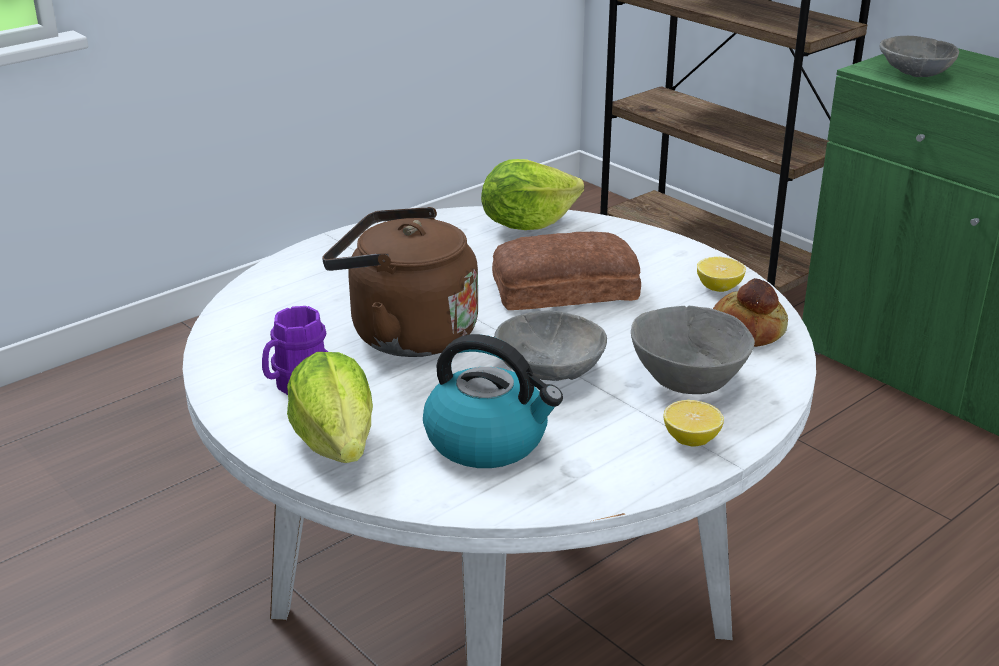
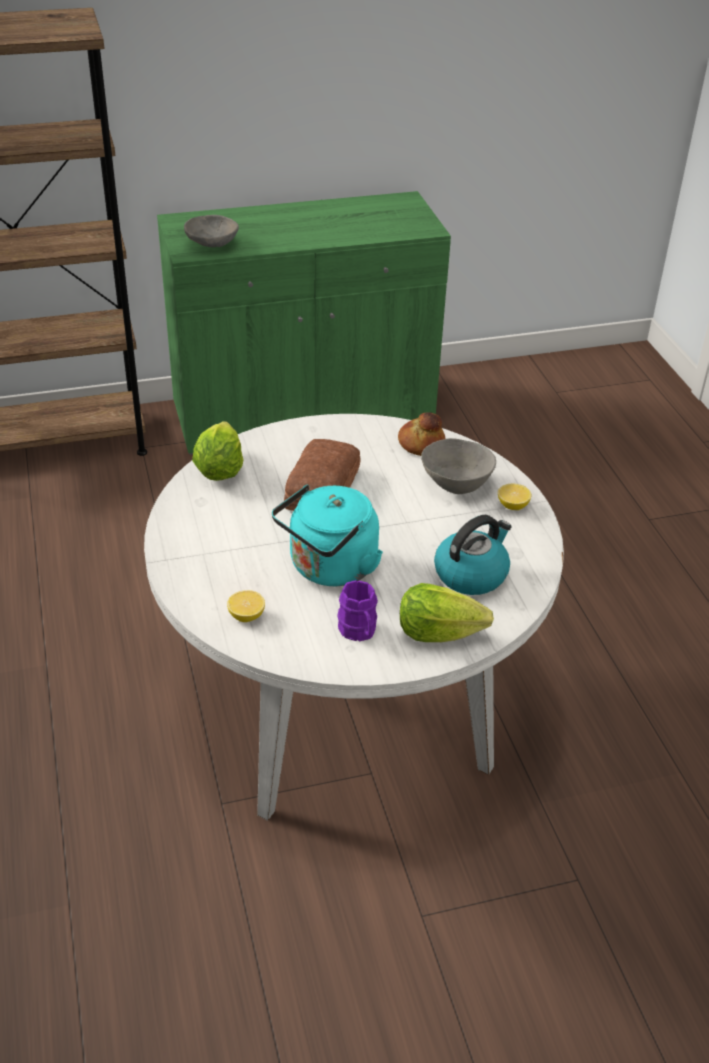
camera: 65 degrees left, 10 degrees up
(405, 334) = (329, 568): brown kettle -> turquoise kettle
(549, 373) = (417, 528): grey bowl -> none
(719, 288) = (366, 433): lemon -> lemon (246, 616)

